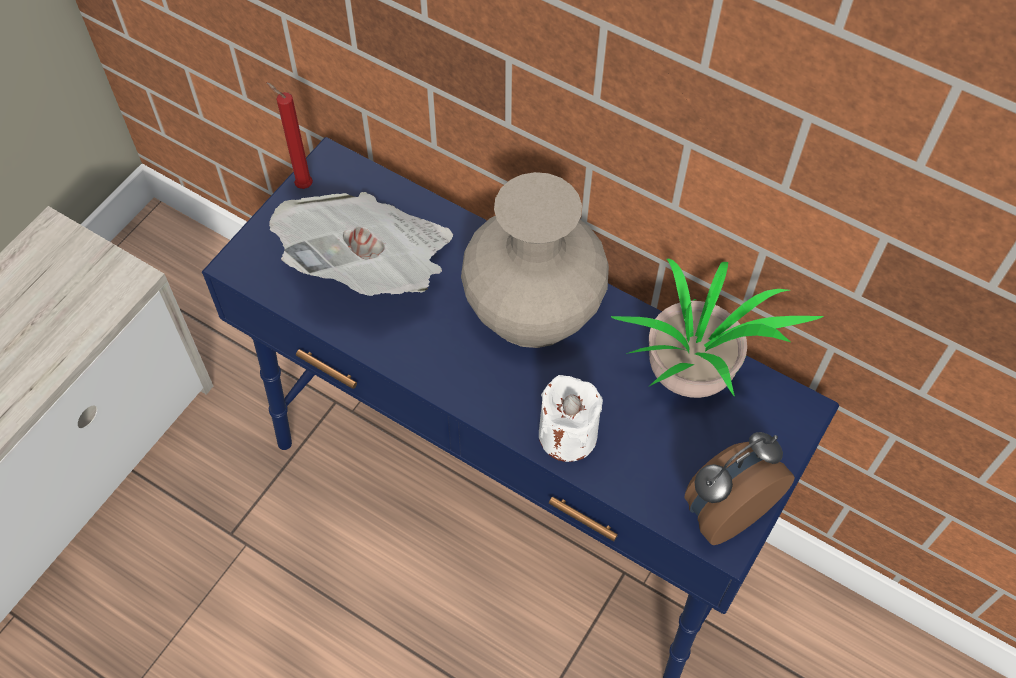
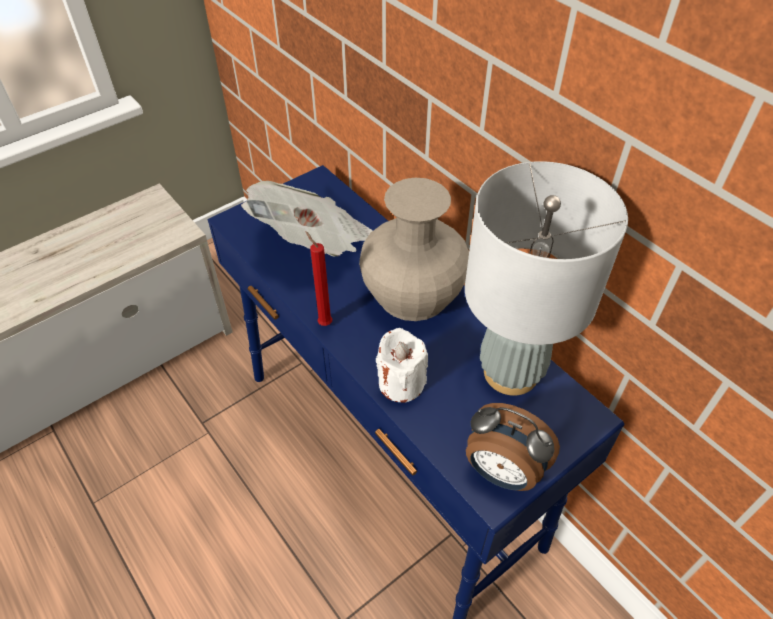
camera: 20 degrees right, 10 degrees down
(301, 185) = (294, 187): red candle -> red candle (323, 322)
(691, 379) = (511, 372): potted plant -> grey table lamp
(725, 509) = (502, 472): alarm clock -> alarm clock turned 135 degrees counterclockwise

